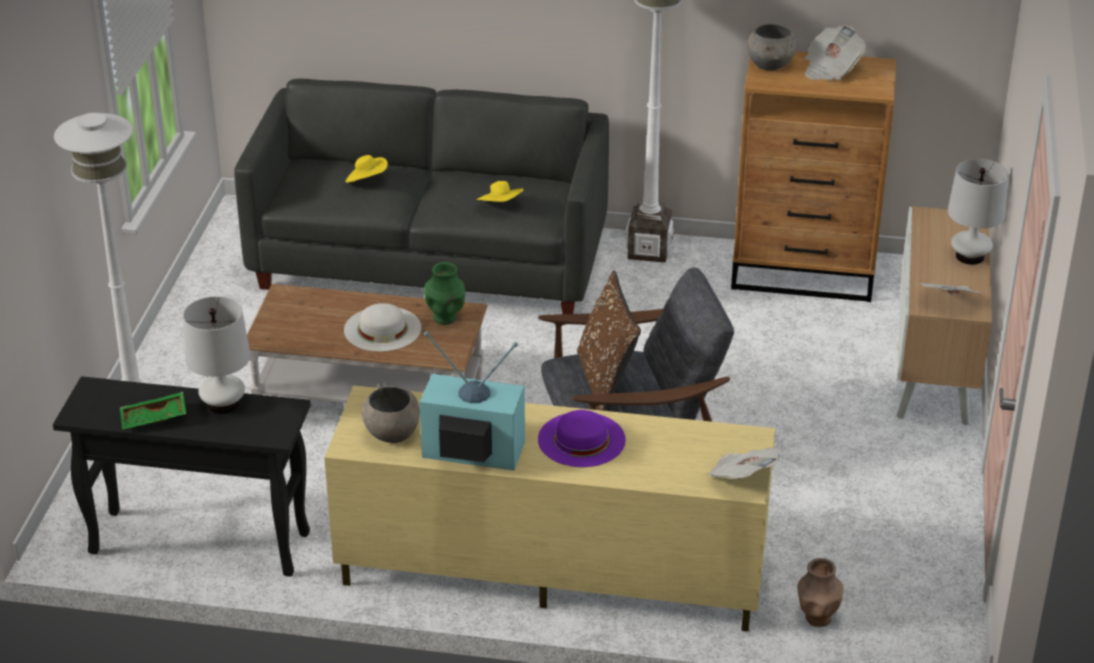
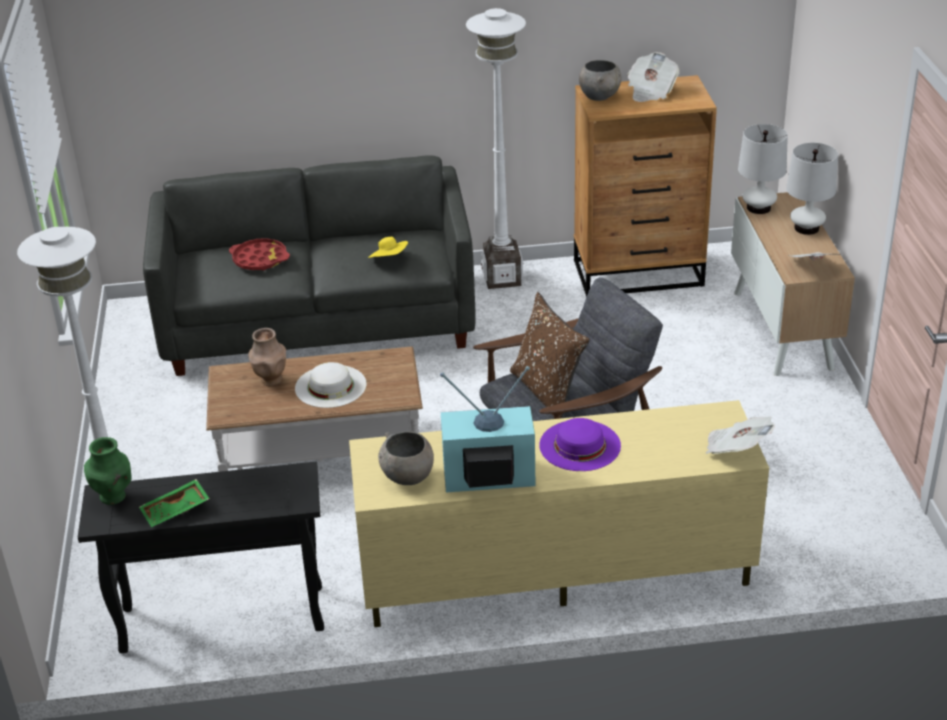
camera: 15 degrees left, 0 degrees up
(223, 404) = (236, 482): white table lamp -> white table lamp (758, 208)
(367, 180) = (260, 259): yellow hat -> red tray
(445, 318) = (382, 366): green vase -> green vase (113, 497)
(817, 618) = (799, 560): brown vase -> brown vase (271, 380)

